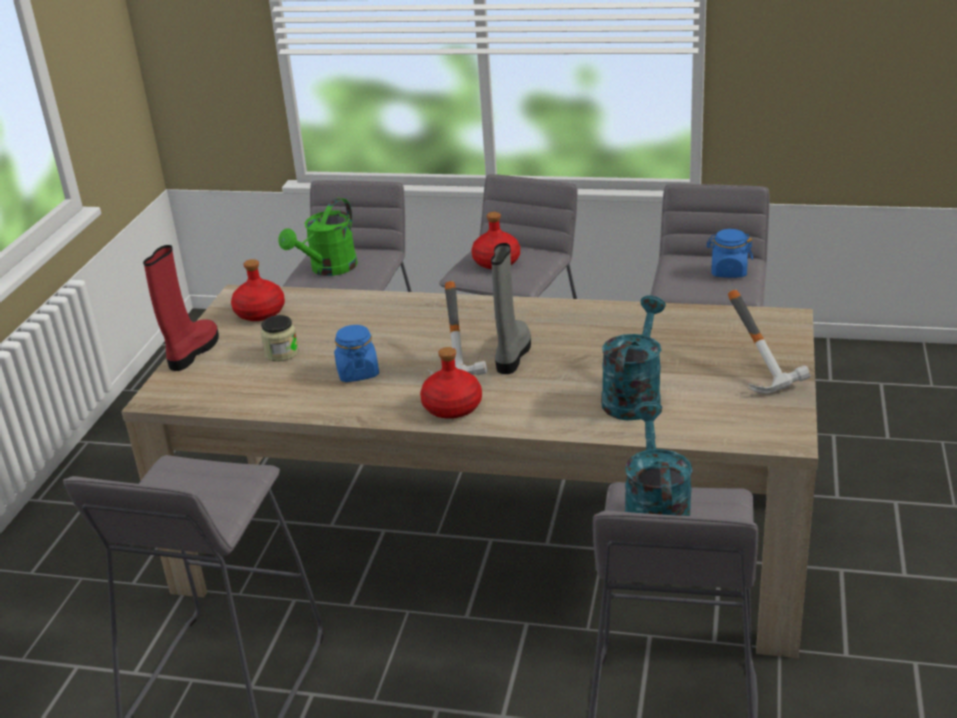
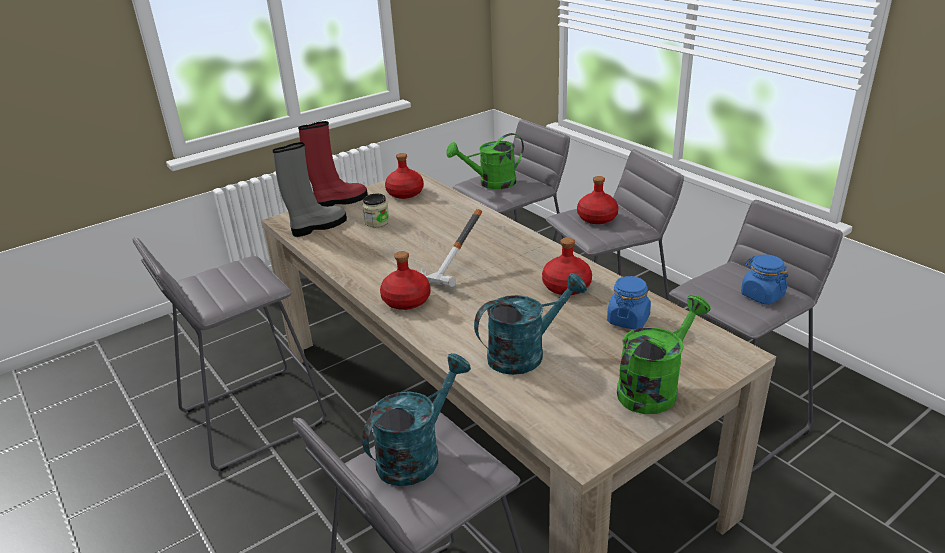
camera: 40 degrees right, 0 degrees up
(357, 372) = (394, 252): blue jar -> blue jar (628, 320)
(512, 354) = (495, 283): grey boot -> grey boot (317, 227)
(580, 329) = (566, 286): none -> red bottle
(766, 371) = (654, 388): hammer -> green watering can

